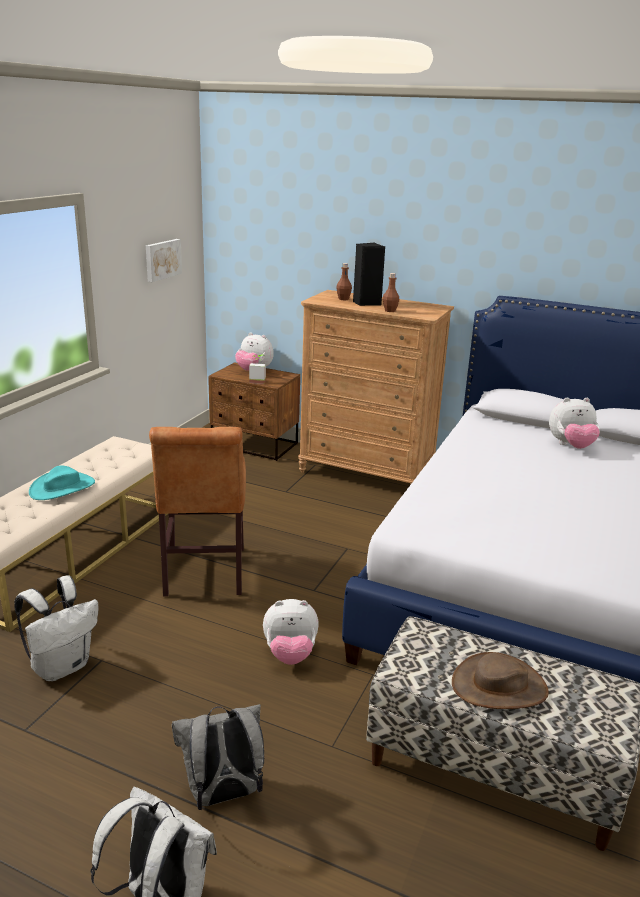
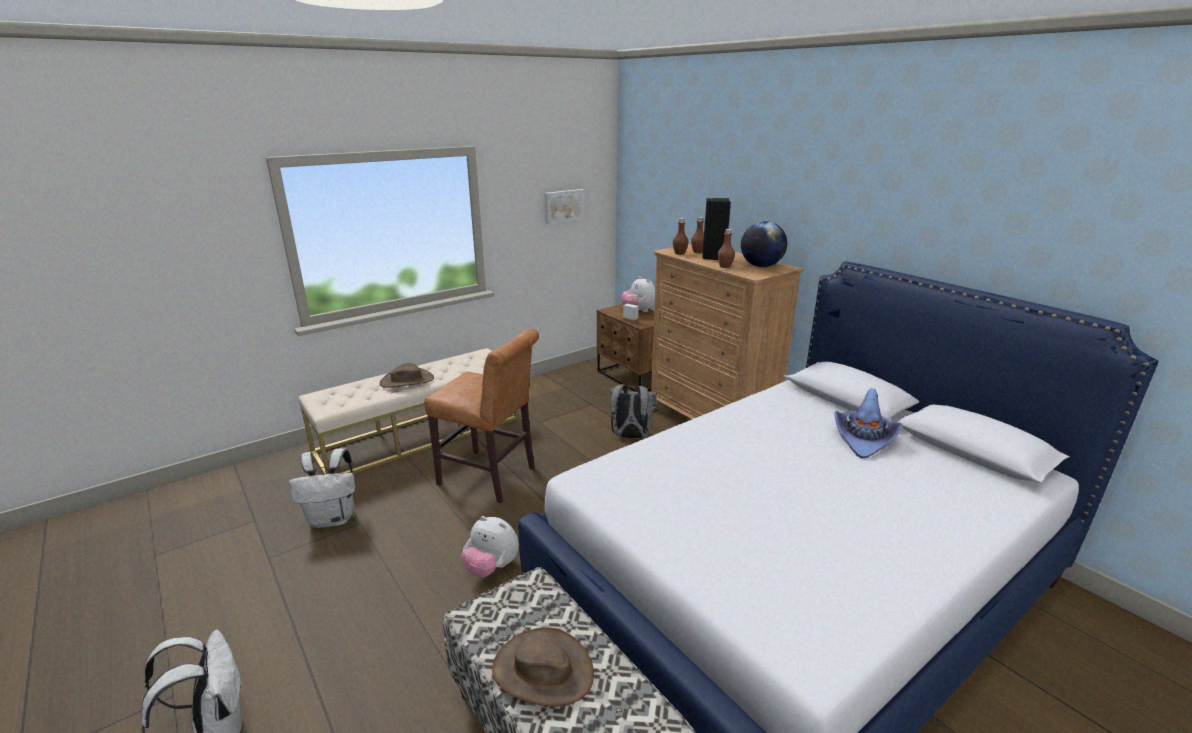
camera: 30 degrees right, 0 degrees up
(62, 487) = (407, 380): turquoise hat -> brown hat
(204, 575) = (491, 478): brown chair -> brown chair turned 90 degrees counterclockwise
(223, 795) = (332, 667): grey backpack -> grey backpack (630, 437)
(330, 302) = (679, 253): none -> brown bottle
(419, 307) = (761, 266): none -> globe
(571, 446) = (864, 439): plush toy -> purple hat

